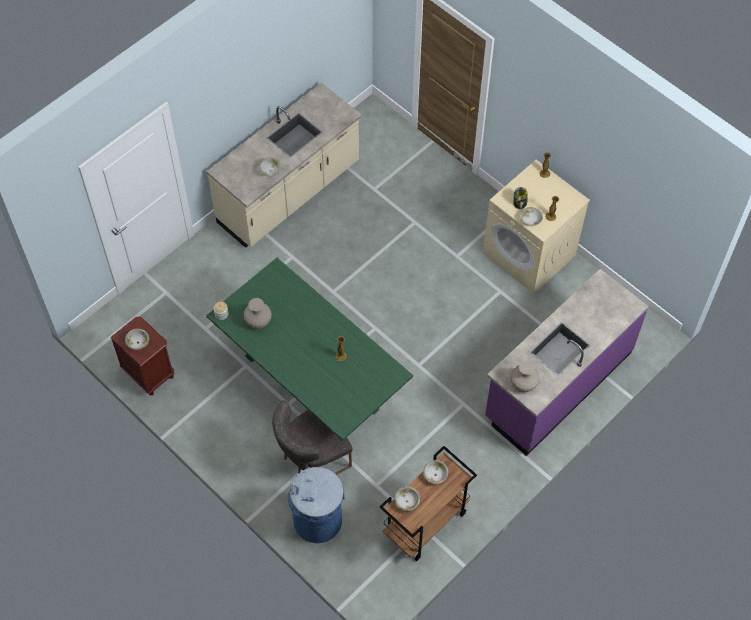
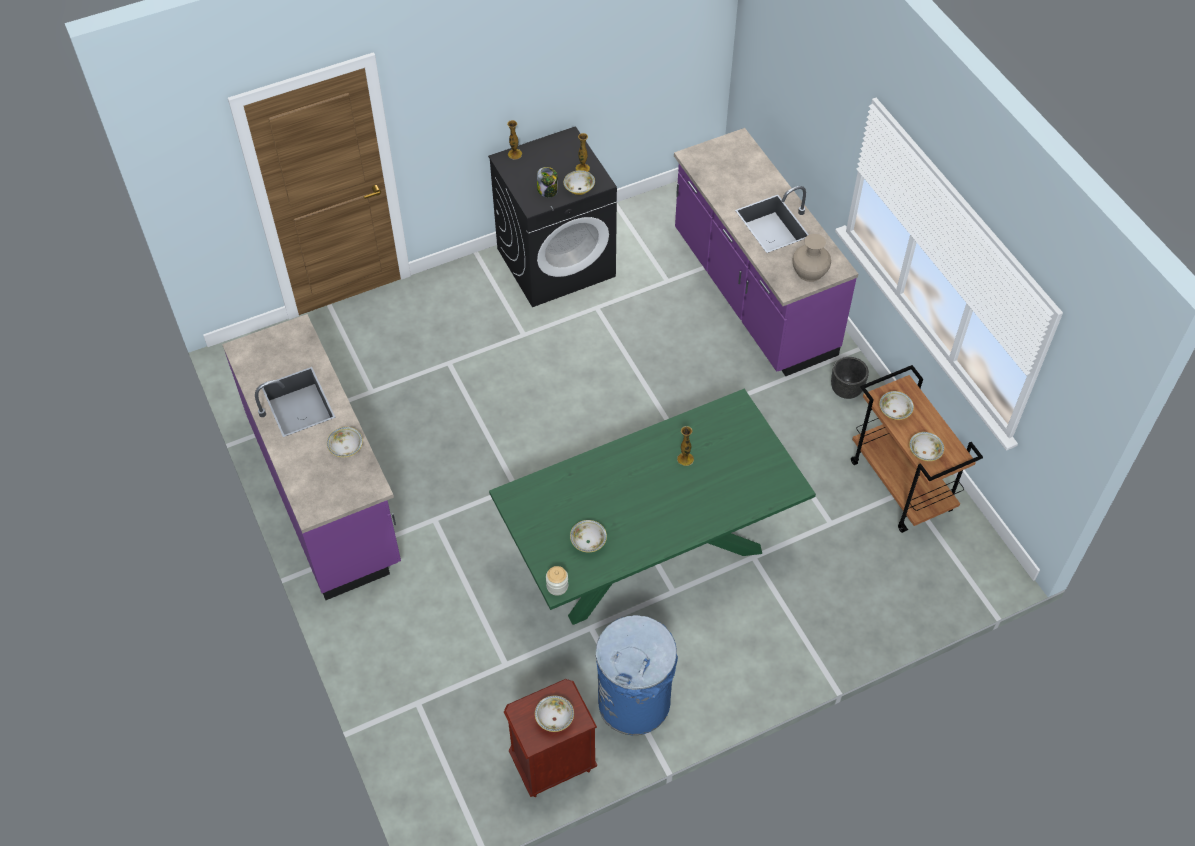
camera: 70 degrees left, 5 degrees down
(258, 321) = (588, 542): beige vase -> bowl
(289, 194) = (326, 493): beige counter -> purple counter
(312, 458) = (767, 586): grey chair -> none
(318, 521) = (863, 605): blue trash can -> blue trash can (634, 701)
(495, 468) = (846, 391): none -> black planter
(529, 254) = (556, 262): beige washing machine -> black washing machine

